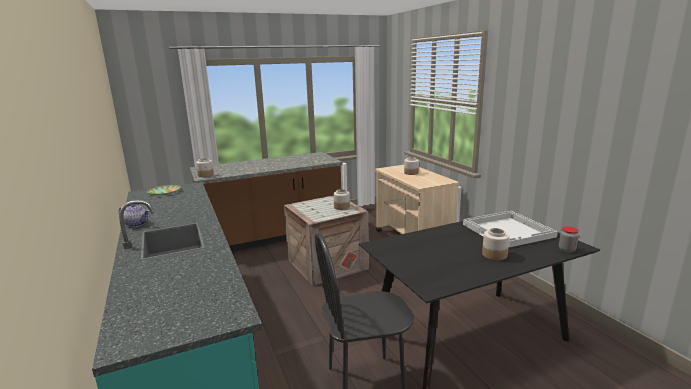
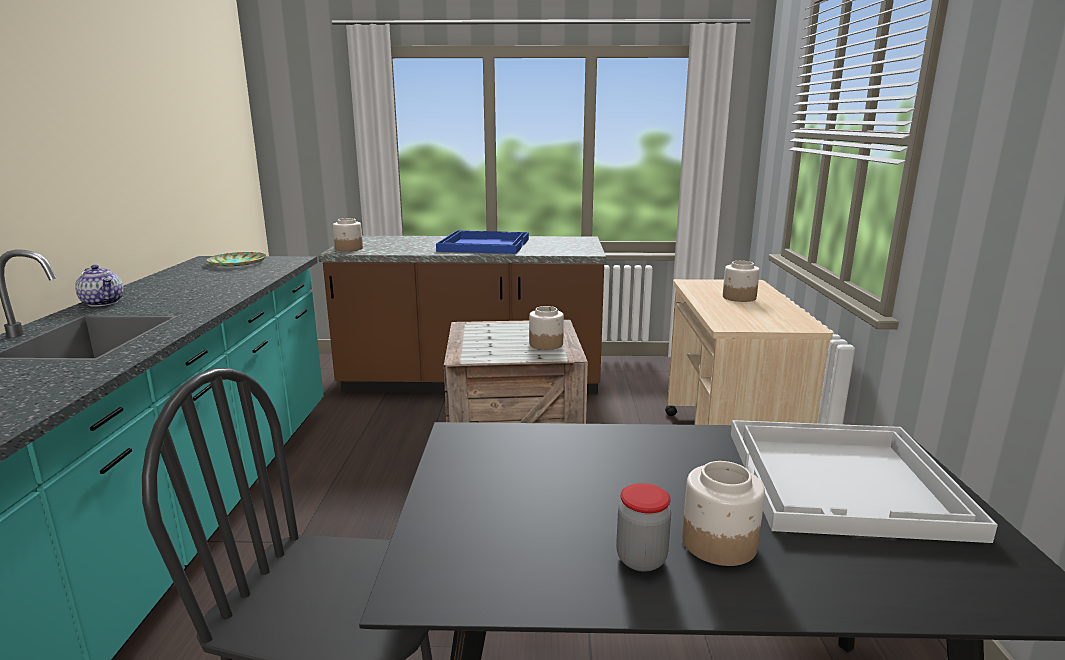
camera: 25 degrees right, 0 degrees up
(275, 163) = (484, 245): none -> blue tray
(567, 250) = (990, 599): jar -> jar (641, 559)

